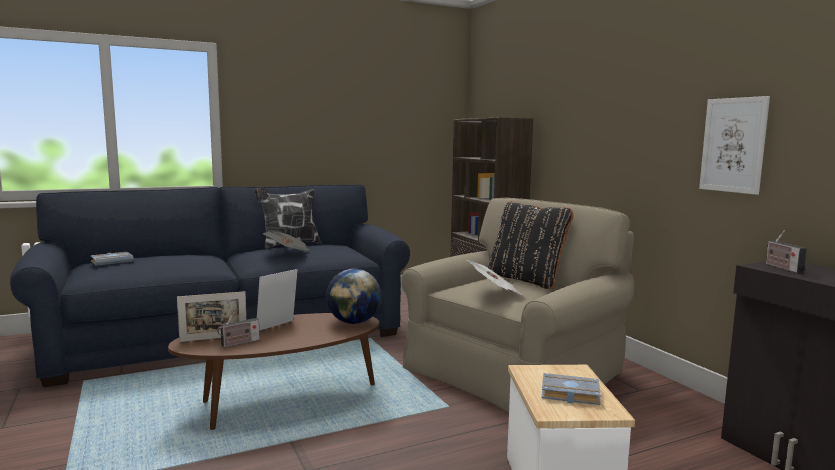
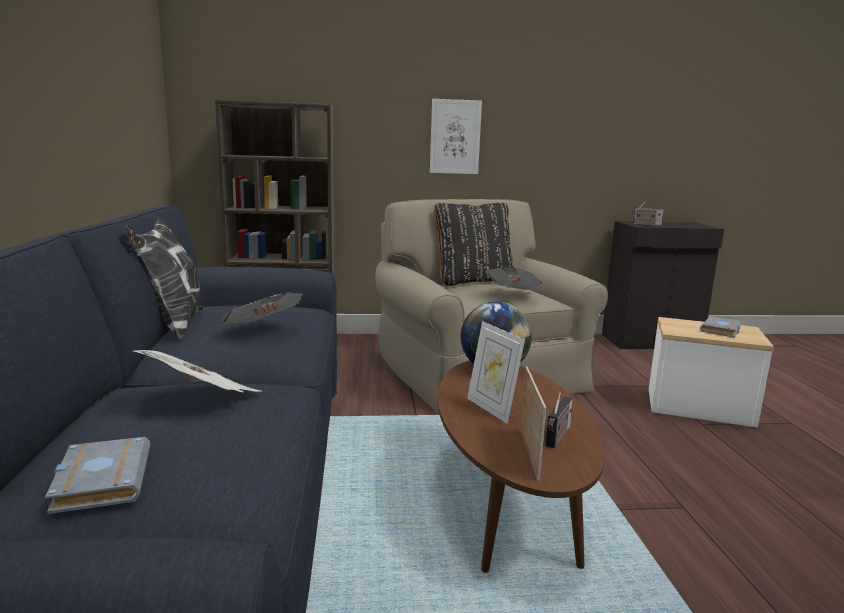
camera: 70 degrees left, 5 degrees up
(186, 260) = (202, 400): none -> newspaper
(239, 343) = (557, 437): radio -> radio turned 45 degrees clockwise
(733, 145) = (574, 142): picture -> picture (455, 137)

